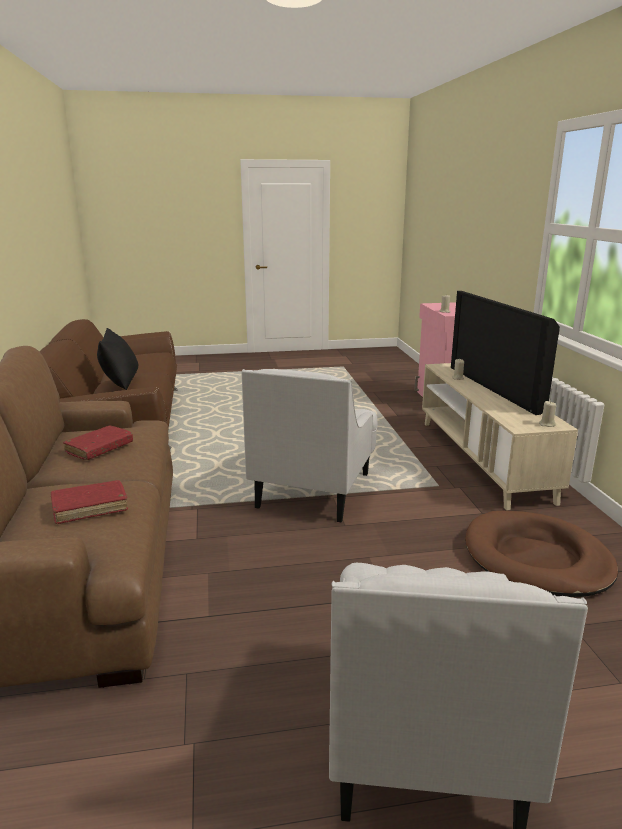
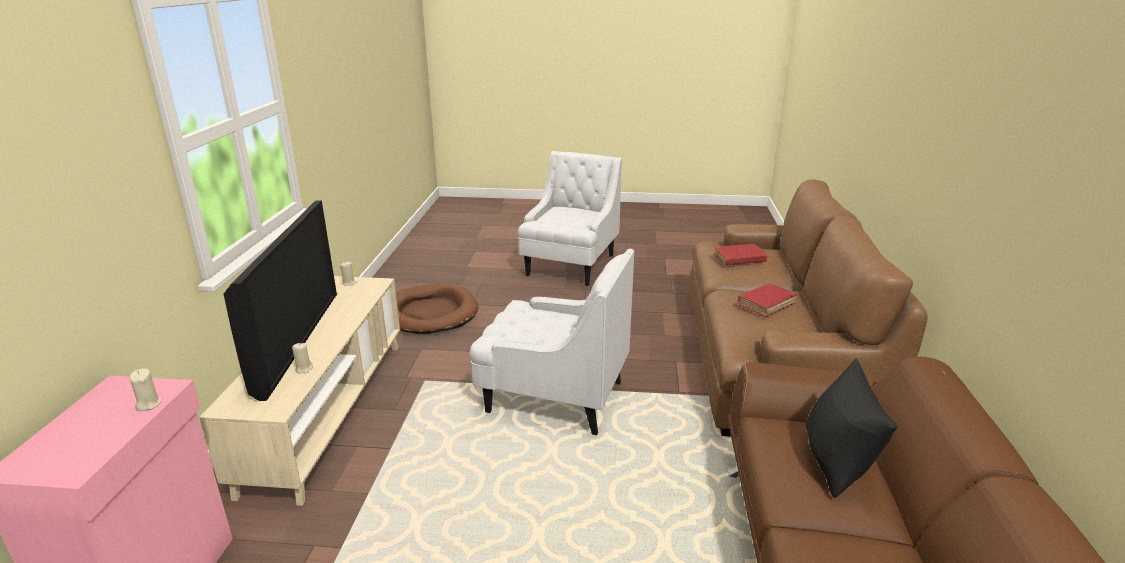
camera: 165 degrees left, 5 degrees up
(314, 489) = (553, 397): white armchair -> white armchair turned 75 degrees clockwise

